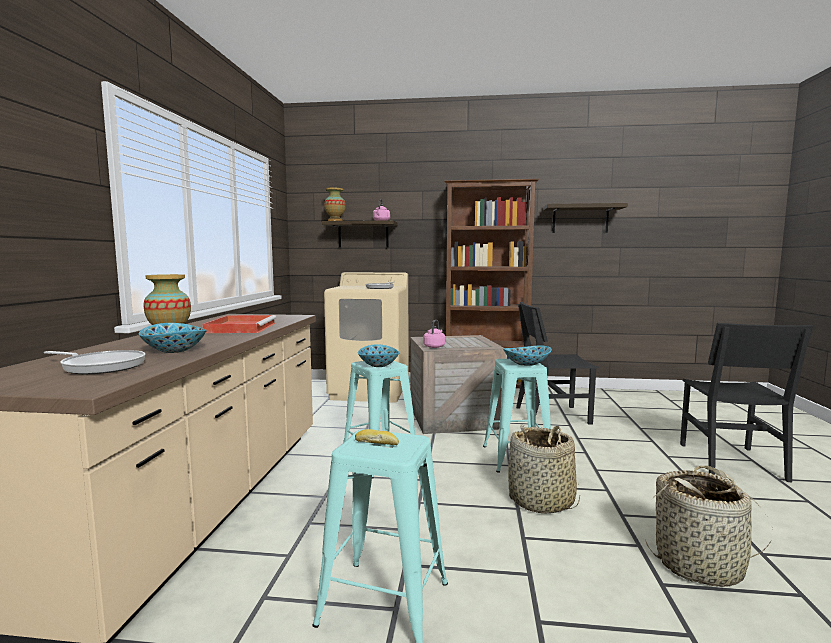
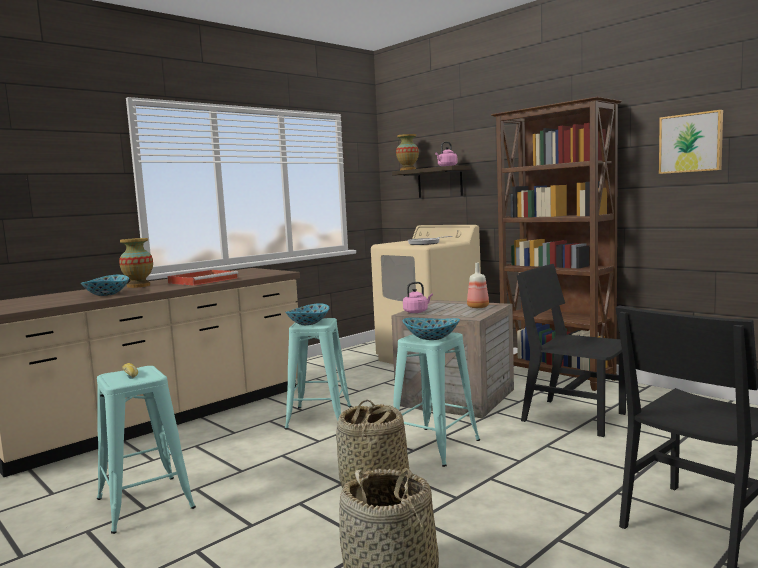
camera: 40 degrees right, 0 degrees up
(101, 366) = (46, 301): frying pan -> none
(468, 339) = (477, 307): none -> bottle
(580, 219) = (691, 143): shelf -> picture

